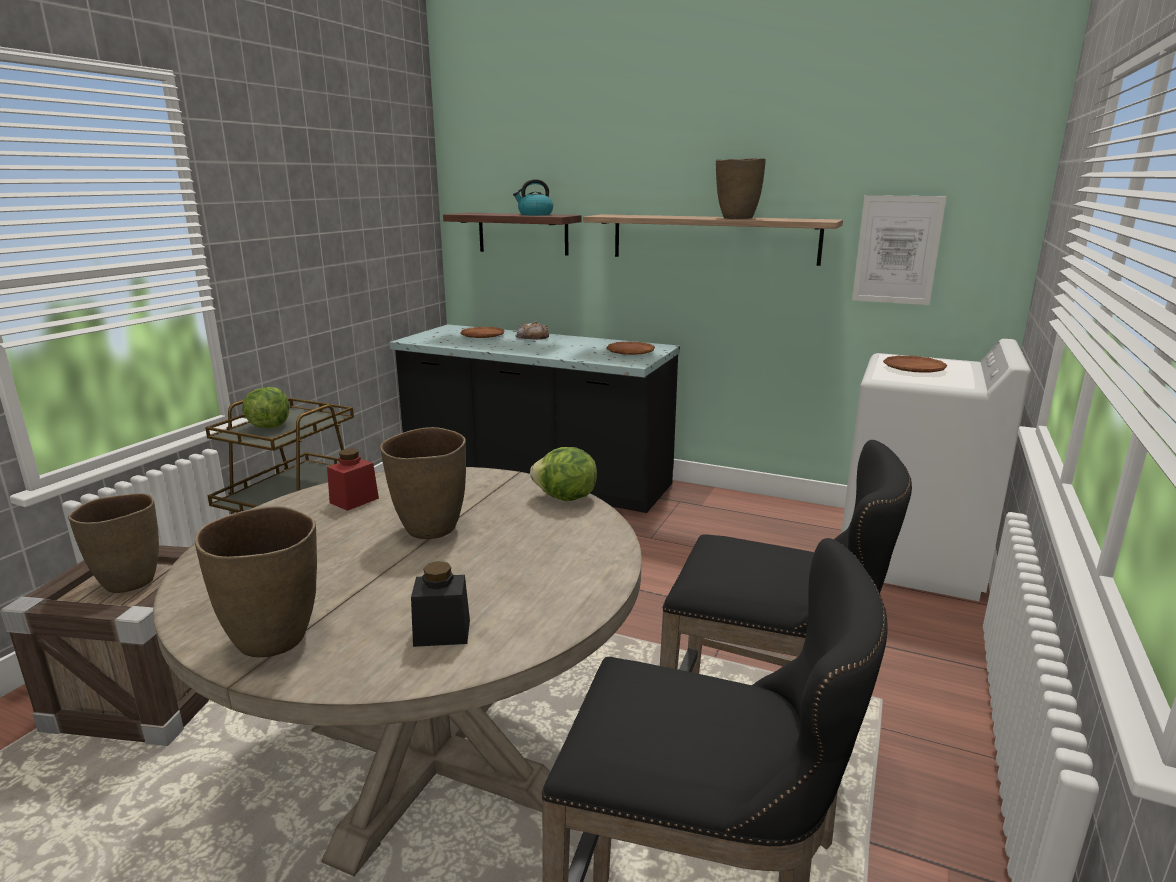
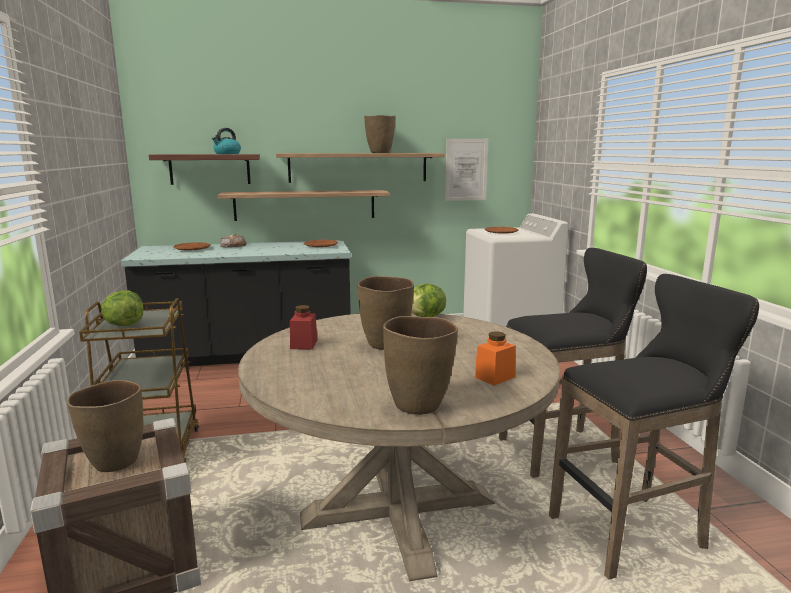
camera: 35 degrees left, 5 degrees down
(442, 633) = (495, 377): black jar -> orange jar
(635, 290) = (305, 205): none -> shelf

